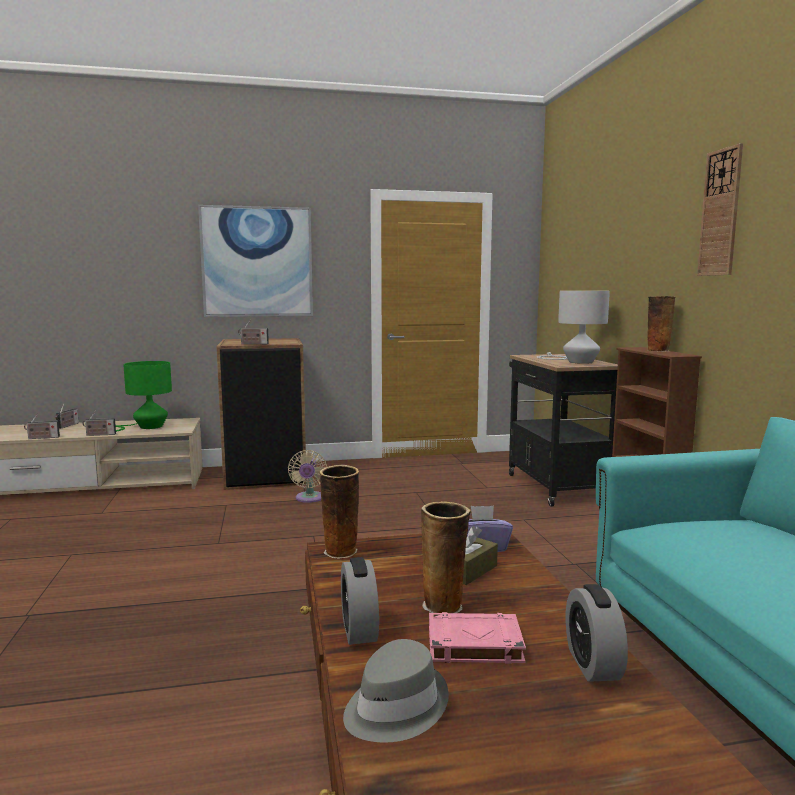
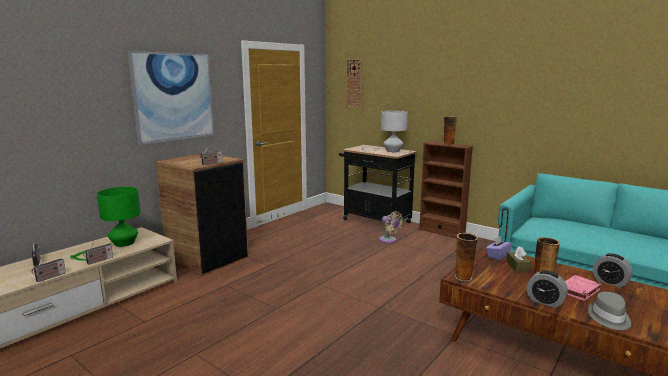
camera: 40 degrees left, 5 degrees up
(309, 499) = (270, 264): beige fan -> beige fan (389, 240)
(720, 213) = (482, 78): wall clock -> wall clock (354, 83)

